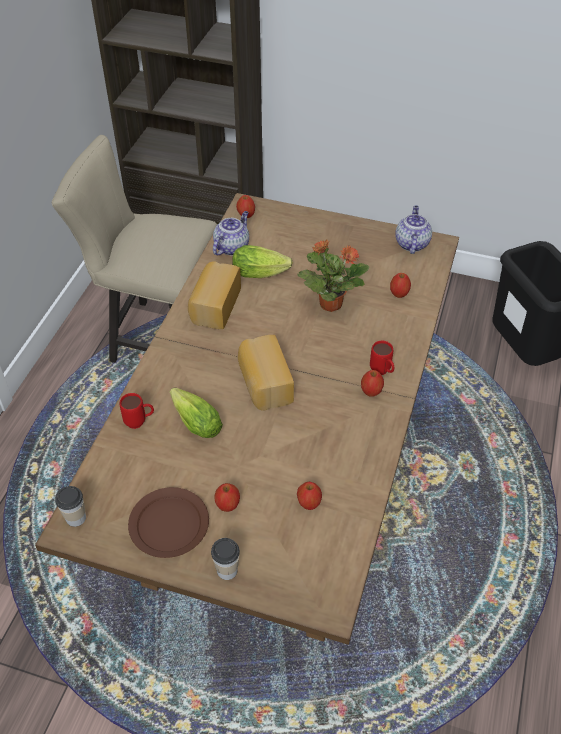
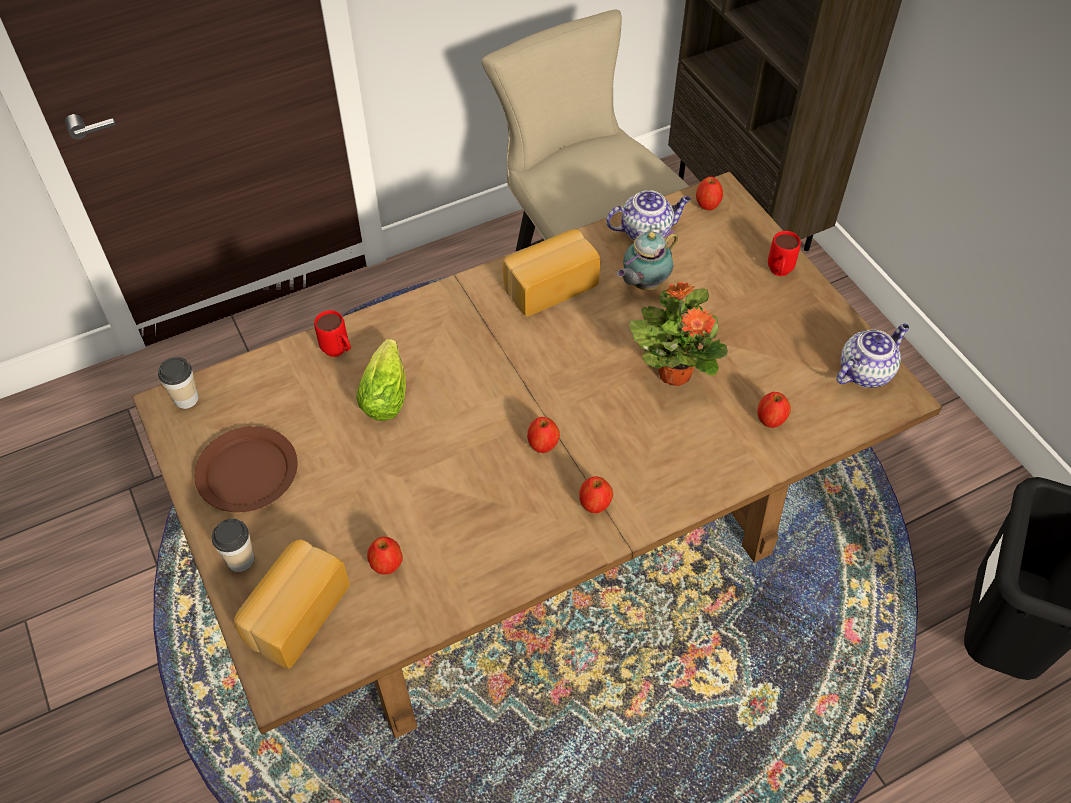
camera: 45 degrees right, 5 degrees up
(228, 505) = (315, 499): apple -> apple (543, 445)
(262, 273) = (643, 284): lettuce -> teapot
(264, 384) = (496, 406): bread -> bread (294, 613)
(382, 372) = (633, 494): red mug -> red mug (779, 273)

